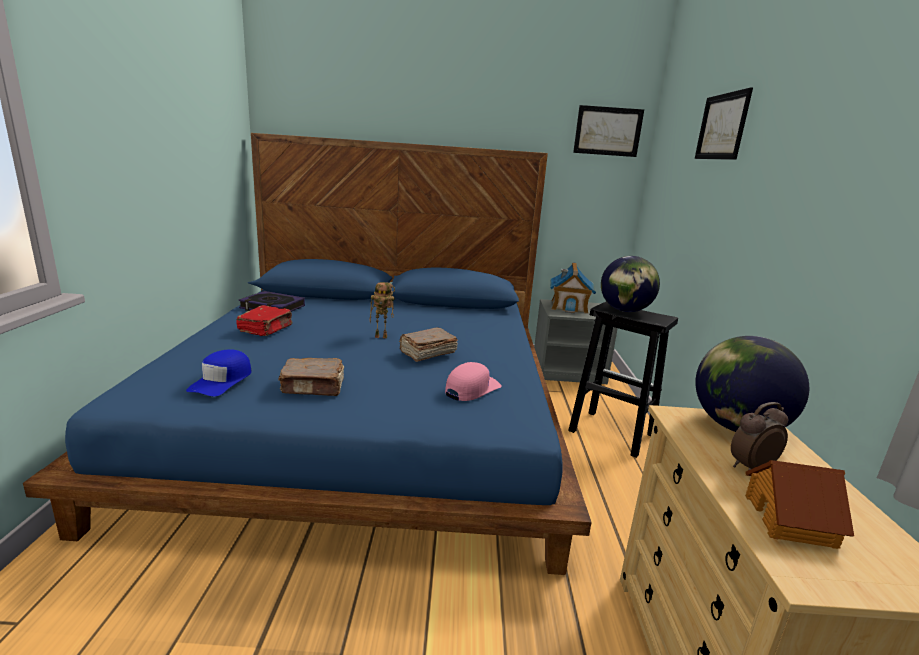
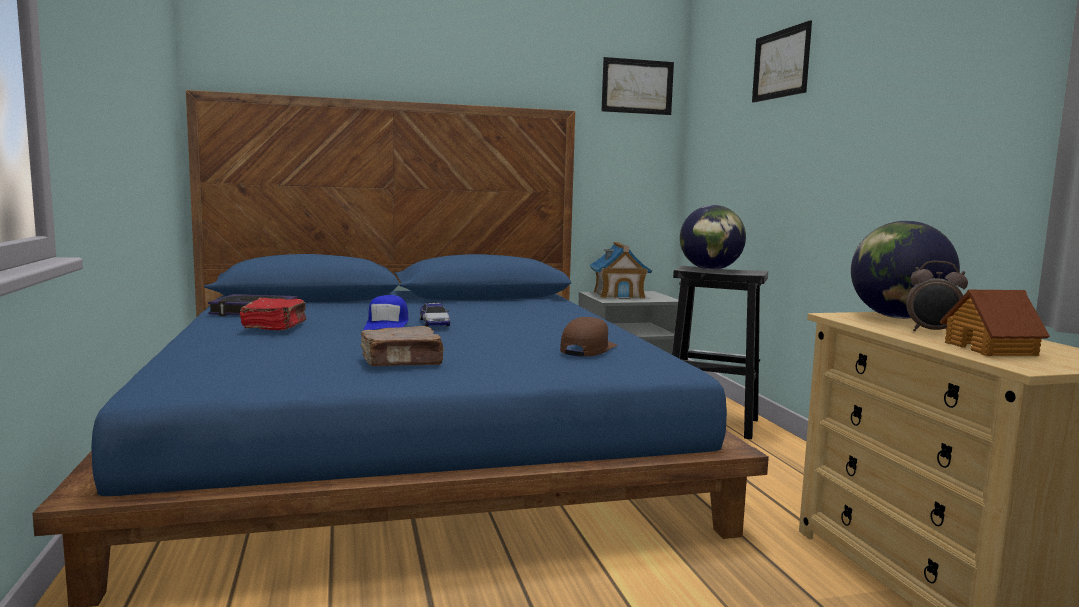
camera: 15 degrees left, 10 degrees down
(222, 381) = (283, 362): blue cap -> blue cap (387, 325)
(382, 336) = (434, 322): toy robot -> toy car
(427, 353) = (504, 330): brown book -> none
(472, 389) = (588, 349): pink cap -> brown cap
(749, 467) = (932, 332): alarm clock -> alarm clock turned 120 degrees counterclockwise

